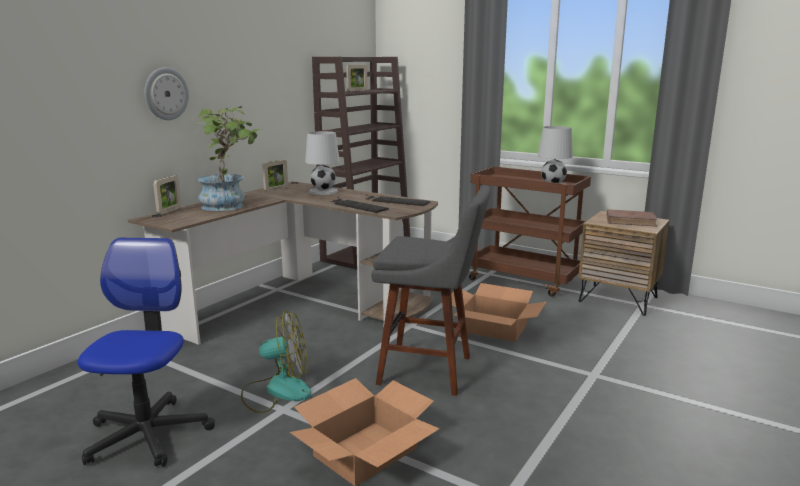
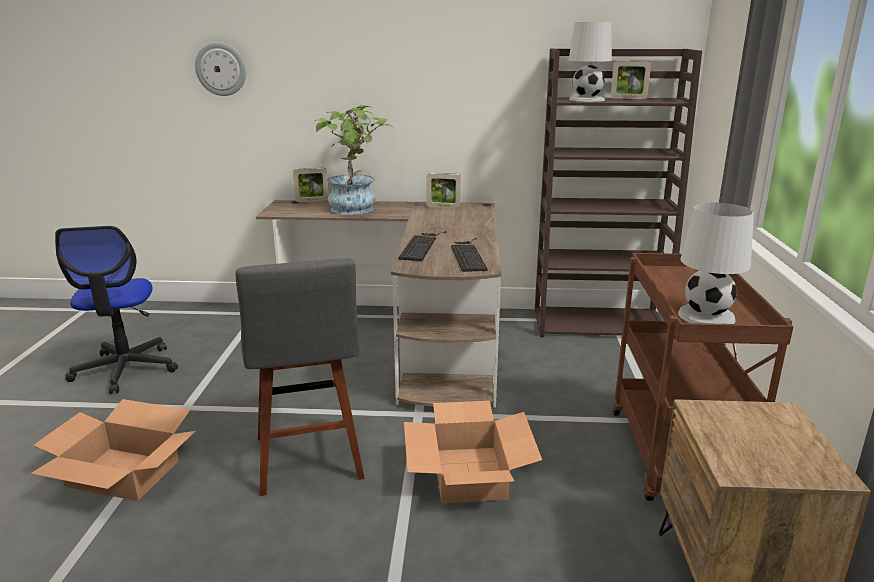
camera: 60 degrees right, 5 degrees up
(147, 435) = (125, 369): office chair -> office chair turned 105 degrees clockwise
(166, 94) = (326, 86): wall clock -> wall clock (221, 69)
(277, 390) = (218, 392): fan -> none
(323, 191) = (464, 222): white table lamp -> white table lamp (586, 99)
(631, 221) = (767, 444): brown book -> none

